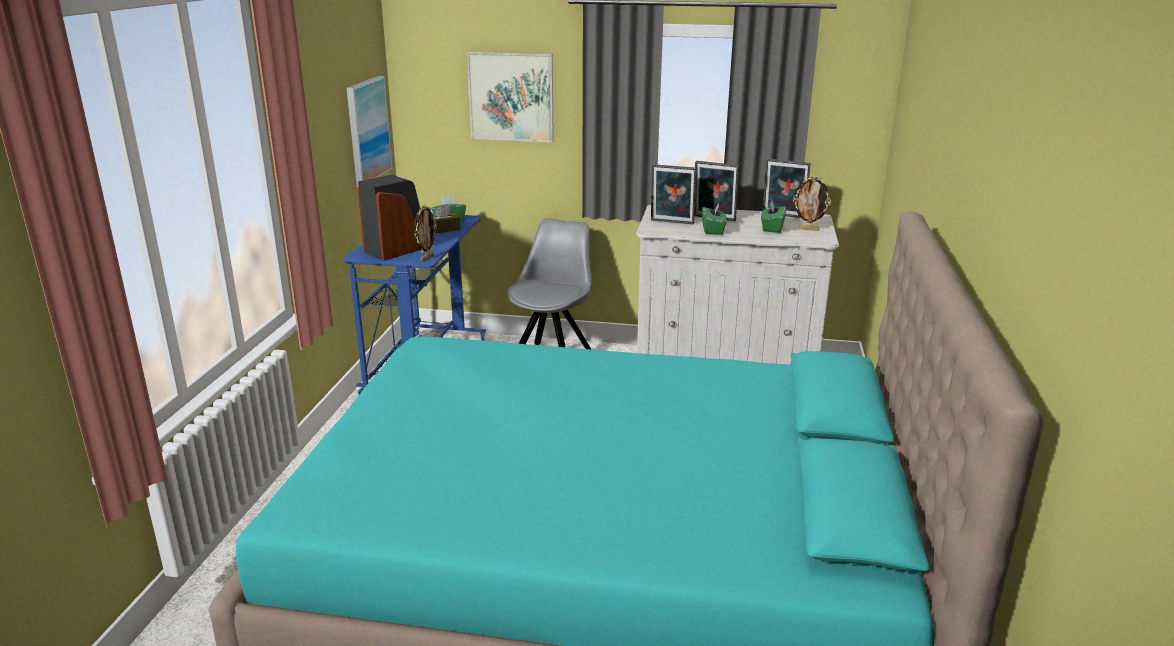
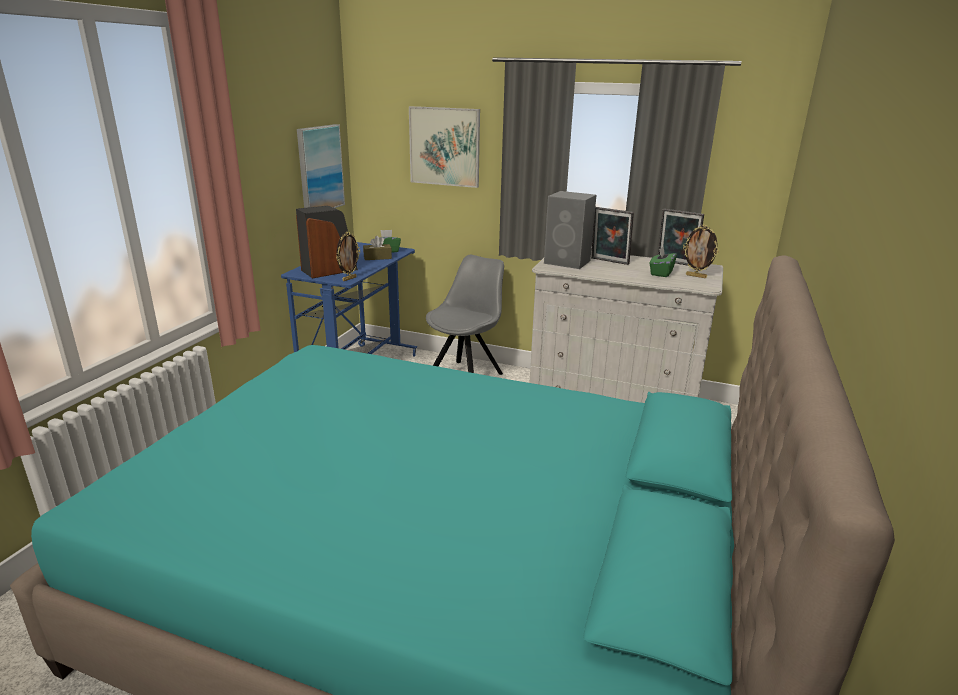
camera: 10 degrees right, 0 degrees up
(671, 222) = (568, 262): picture frame -> grey speaker
(713, 230) = (604, 271): green tissue box -> none

